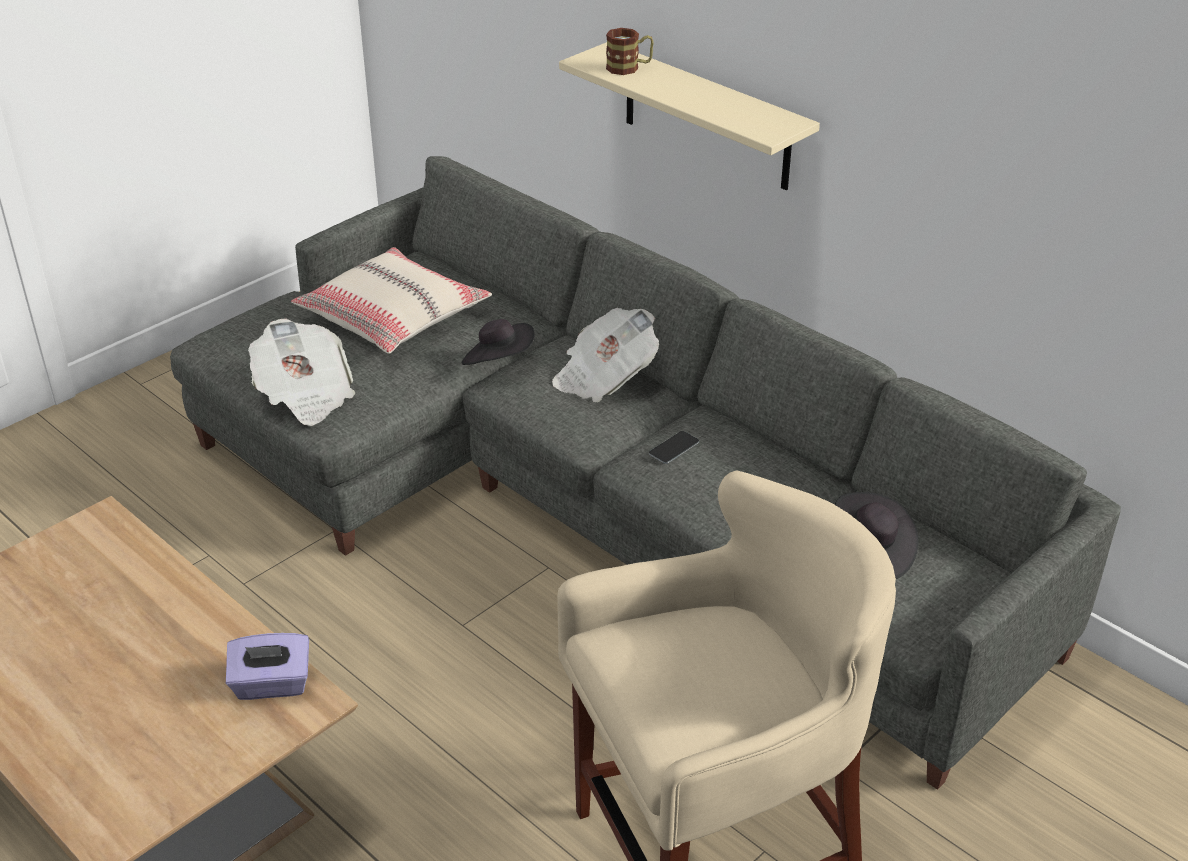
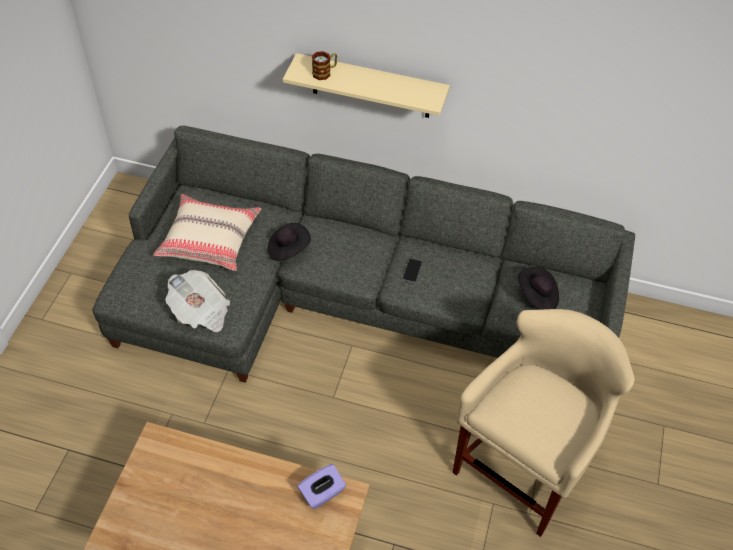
camera: 30 degrees left, 15 degrees up
(604, 378) = (348, 239): newspaper -> none

